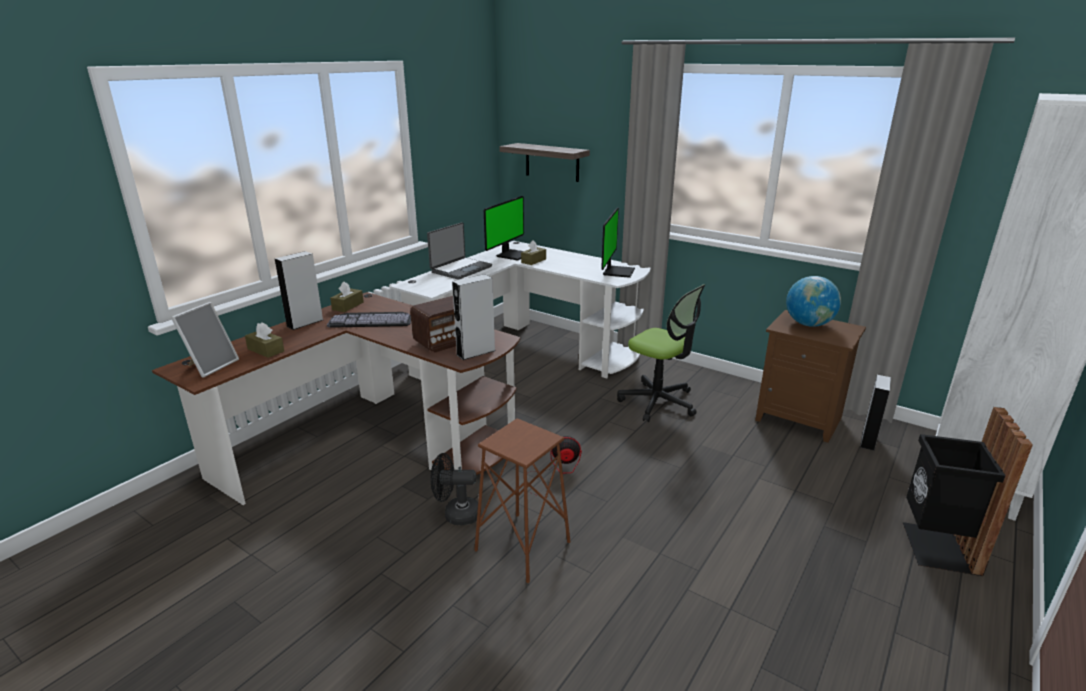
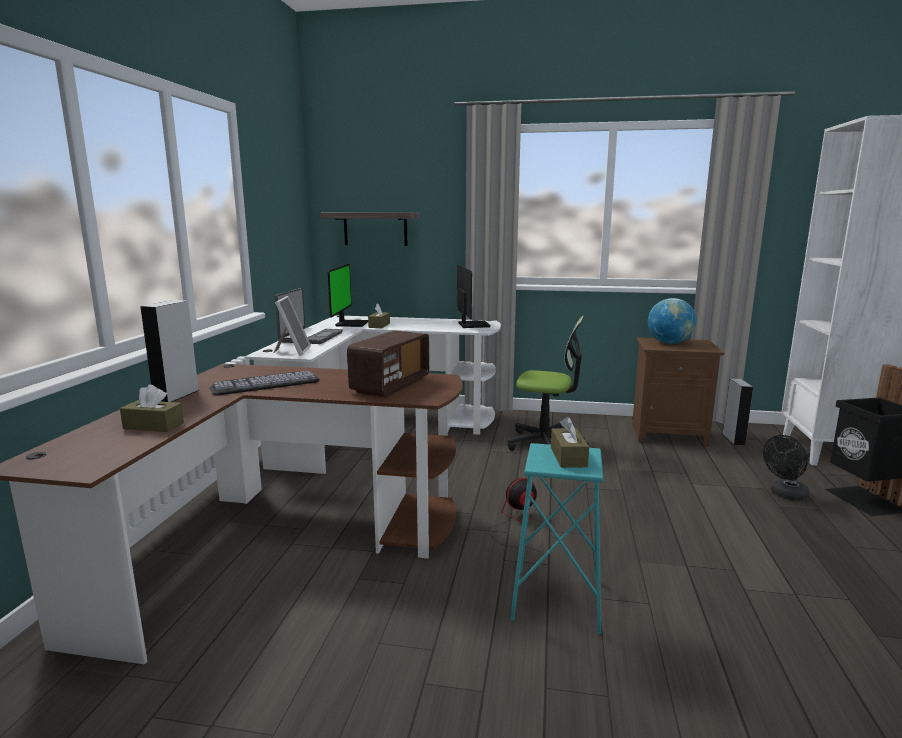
camera: 25 degrees left, 10 degrees down
(211, 365) = (85, 452): picture frame -> picture frame (292, 351)
(348, 306) = (215, 376): brown tissue box -> brown tissue box (568, 457)
(456, 514) = (452, 590): black fan -> black fan (785, 495)
(475, 352) = (431, 391): grey speaker -> none
(522, 547) = (556, 600): brown stool -> turquoise stool

